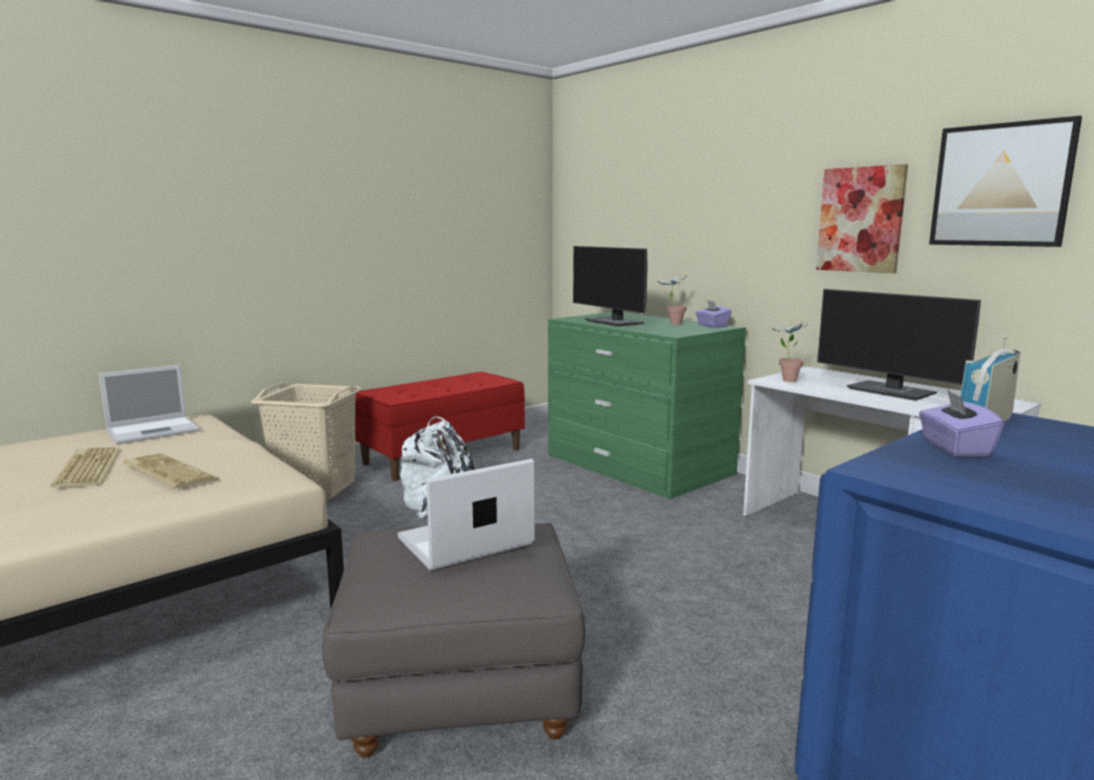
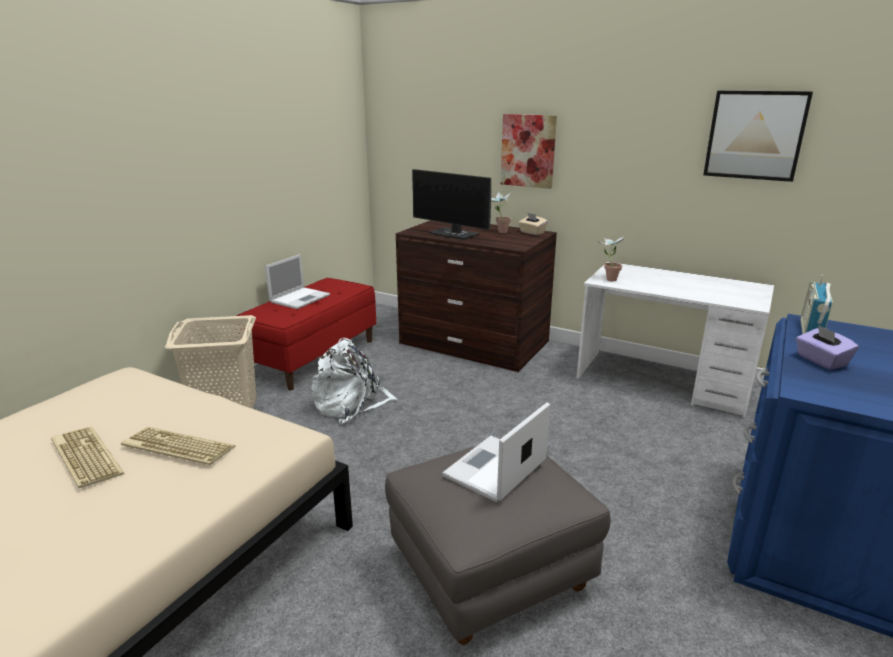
camera: 20 degrees left, 10 degrees up
(155, 430) = (101, 397): laptop -> laptop (300, 298)
(638, 464) = (474, 342): green dresser -> brown dresser
(712, 326) = (532, 233): purple tissue box -> beige tissue box
(860, 219) = (651, 153): picture -> picture (528, 151)
(892, 391) = (684, 284): monitor -> none

